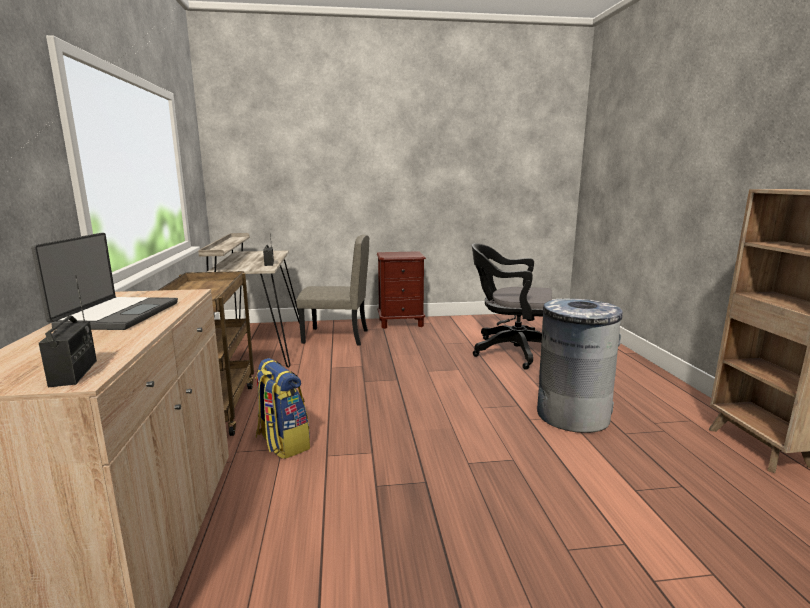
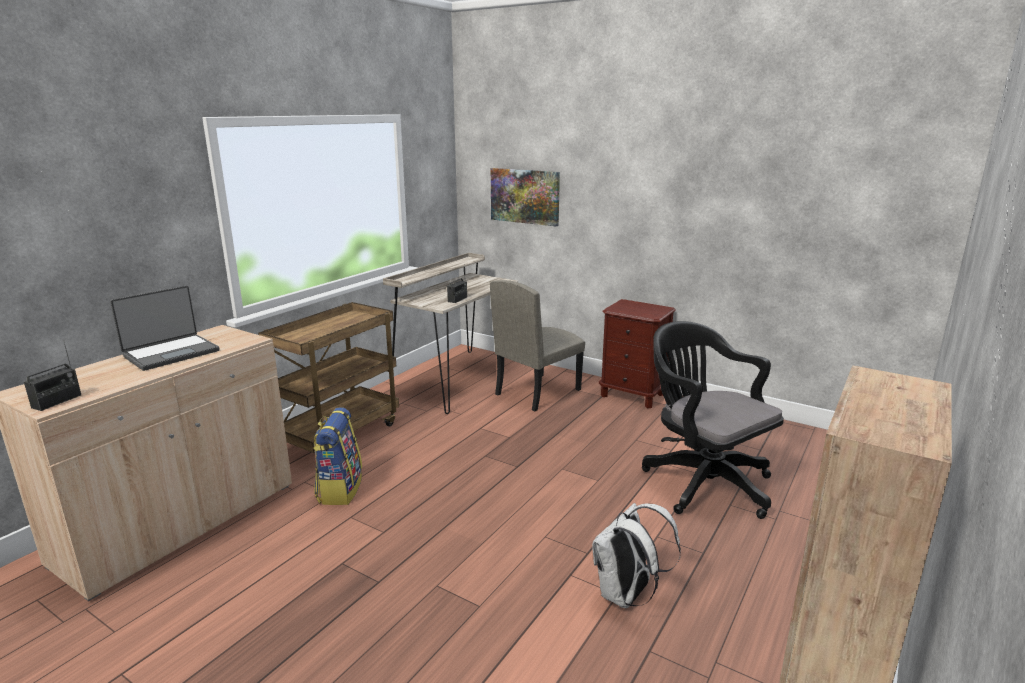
camera: 40 degrees right, 5 degrees up
(281, 178) = (525, 196): none -> picture
(335, 337) = (537, 392): beige chair -> beige chair turned 90 degrees clockwise
(572, 415) = (626, 595): grey trash can -> white backpack

